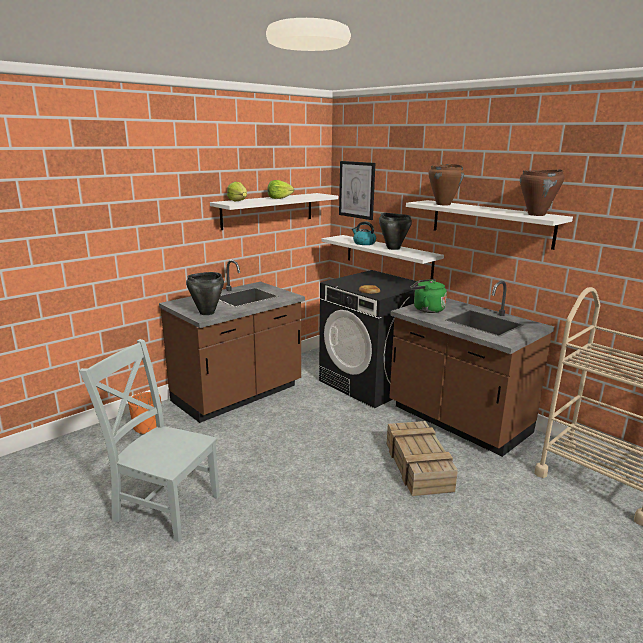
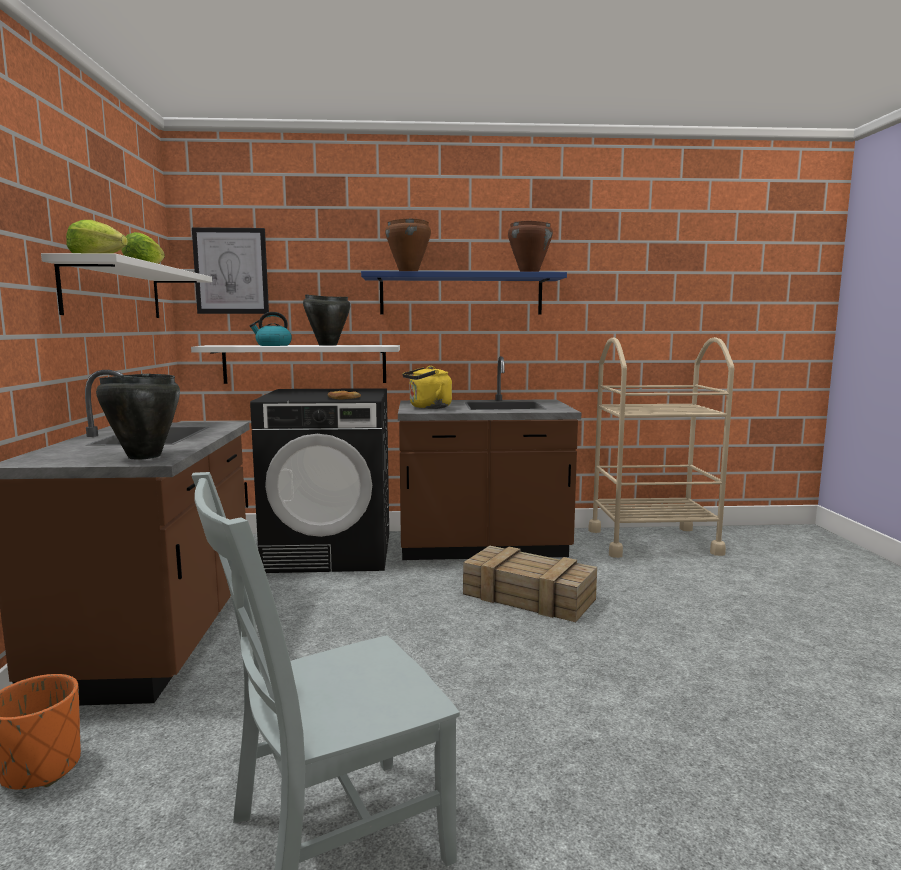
camera: 50 degrees left, 10 degrees down
(426, 309) = (428, 407): green kettle -> yellow kettle
(490, 223) = (461, 295): white shelf -> blue shelf

